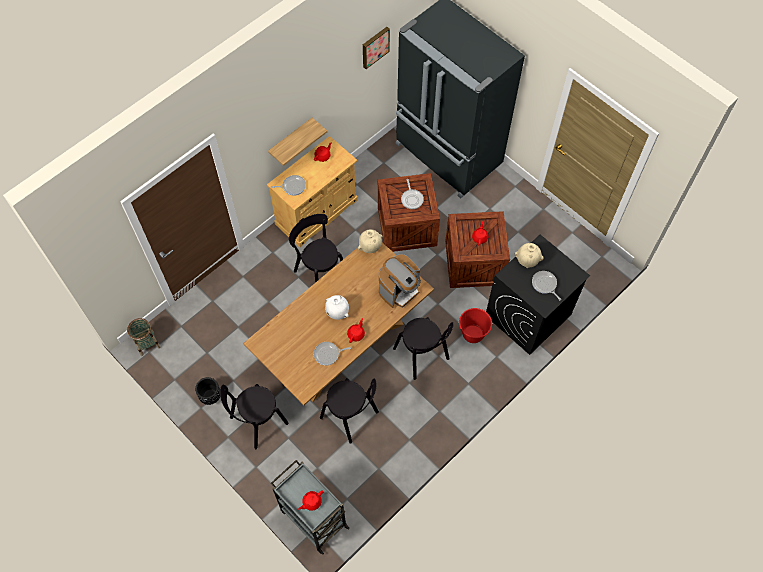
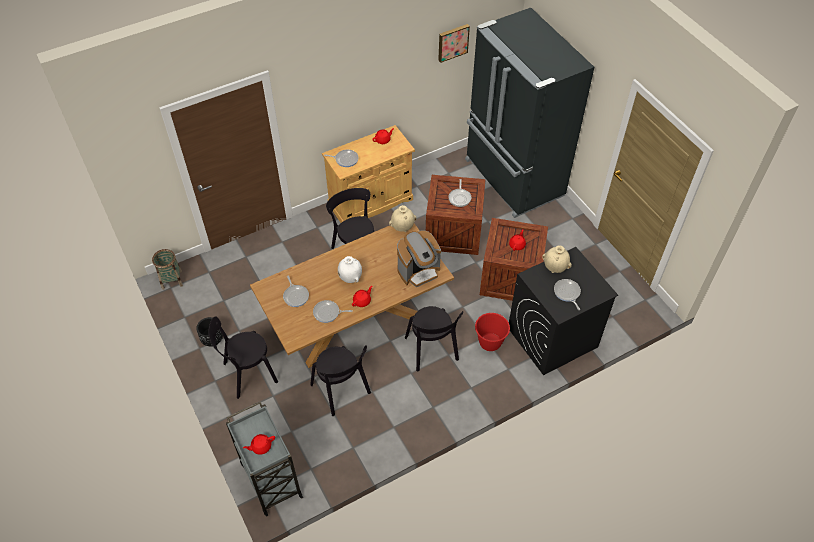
camera: 15 degrees right, 10 degrees down
(291, 140) = (352, 113): shelf -> none
(291, 344) = (296, 296): none -> frying pan

